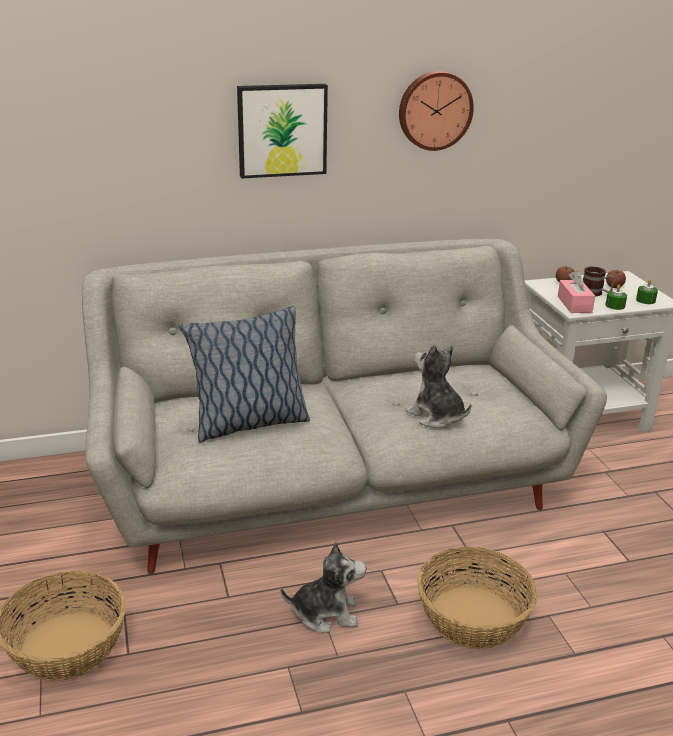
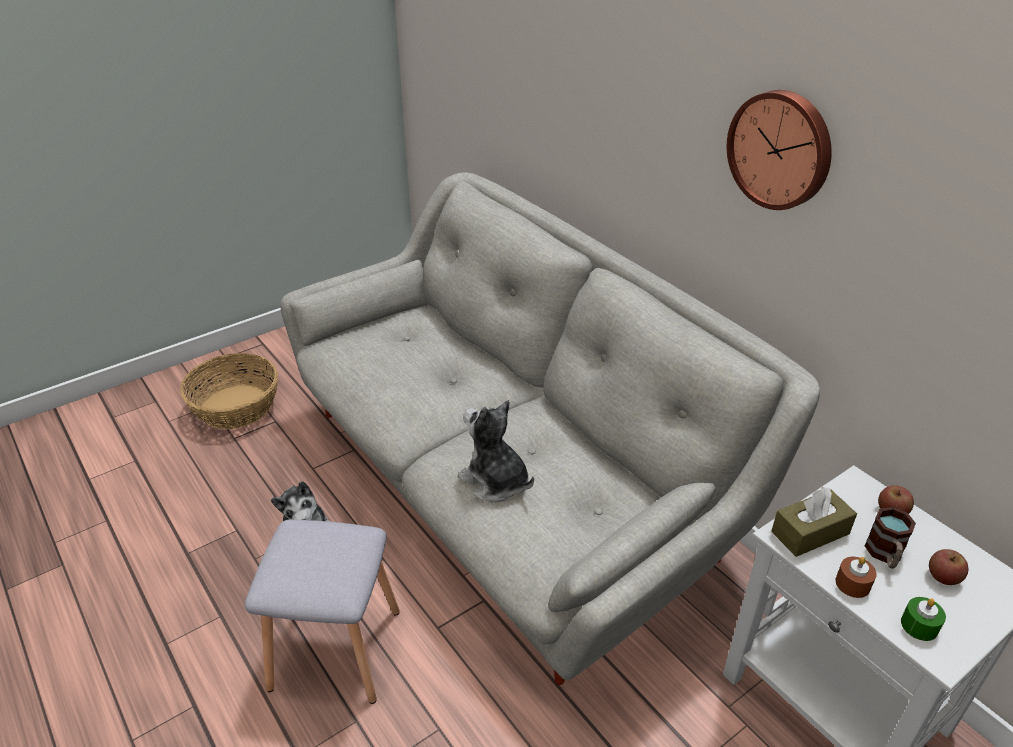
camera: 70 degrees right, 10 degrees up
(248, 424) = (408, 361): pillow -> none
(282, 130) = (618, 102): picture -> none
(436, 416) = (495, 481): plush toy -> plush toy turned 75 degrees counterclockwise
(473, 617) = (333, 650): basket -> grey stool
(574, 304) = (810, 532): pink tissue box -> brown tissue box
(615, 305) = (852, 584): green candle -> brown candle

